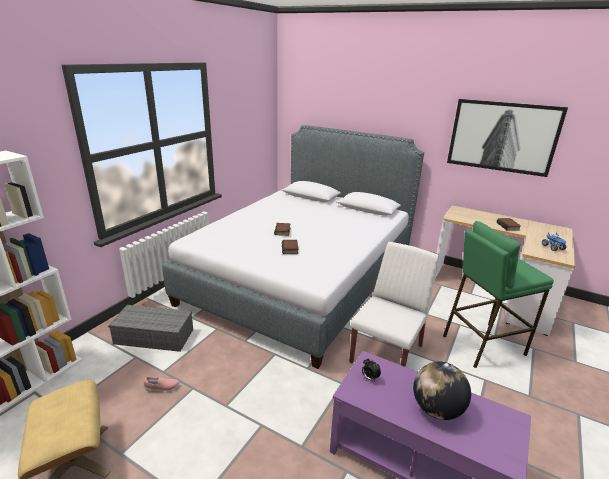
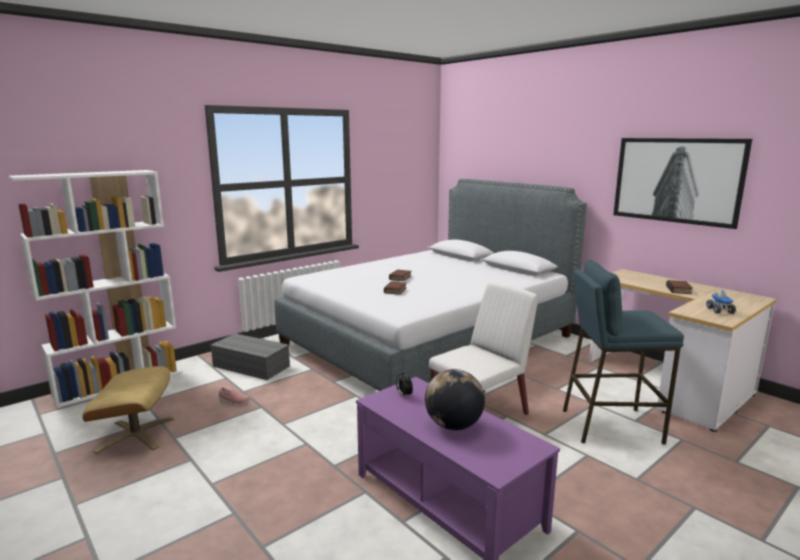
camera: 20 degrees right, 10 degrees down
(482, 344) = (610, 425): green stool -> blue stool

